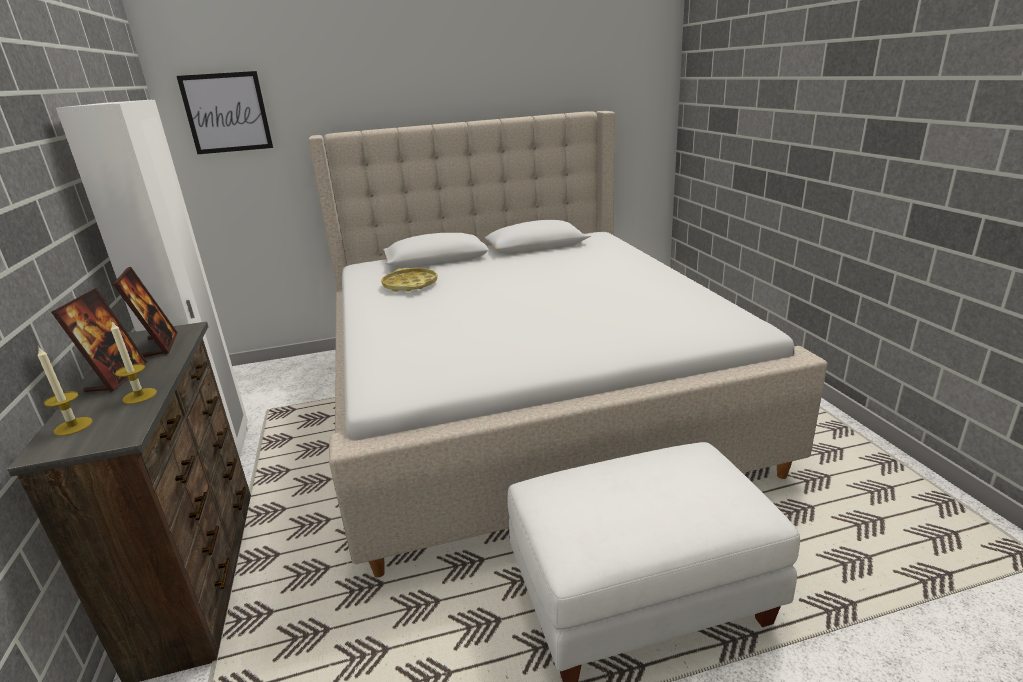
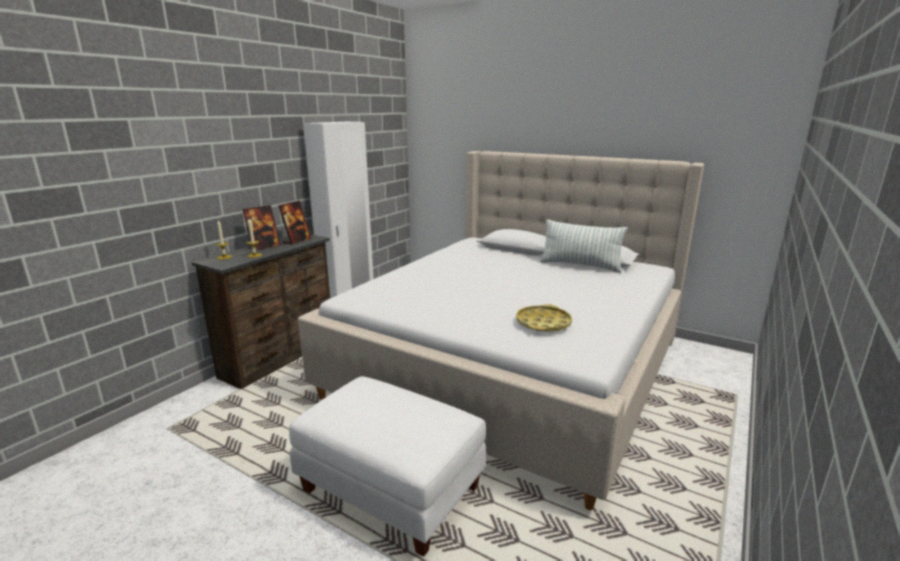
camera: 45 degrees right, 5 degrees down
(226, 113) = (438, 131): picture -> none
(410, 285) = (470, 257): yellow tray -> yellow tray (543, 323)
(539, 254) = (580, 265): none -> pillow

